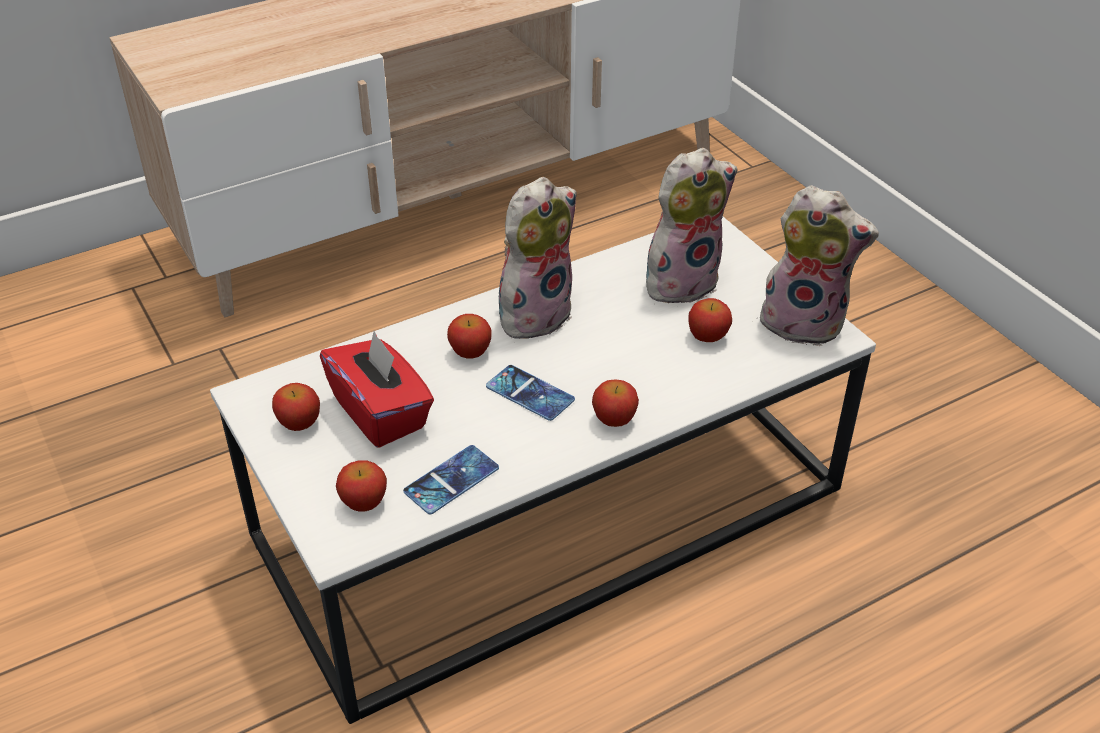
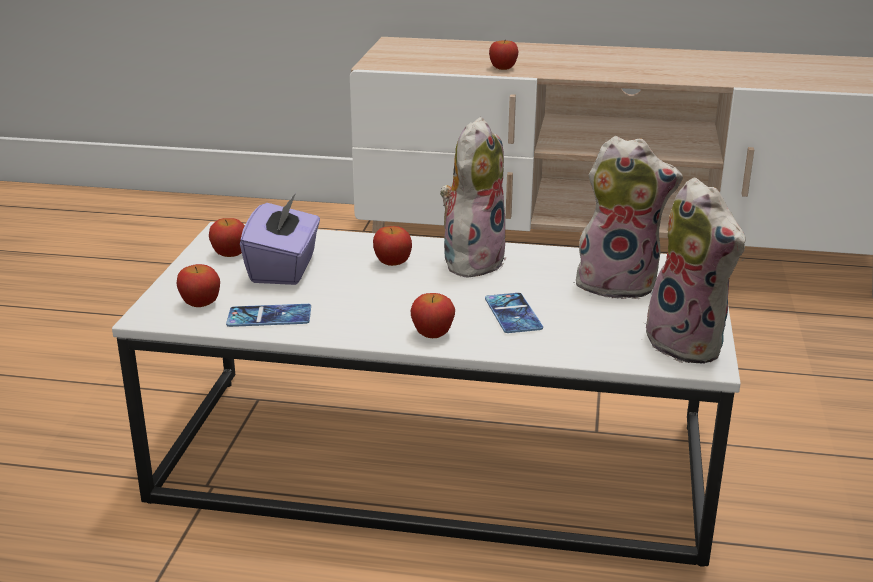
camera: 40 degrees right, 15 degrees down
(381, 413) = (284, 268): red tissue box -> purple tissue box
(530, 393) = (396, 297): phone -> phone (513, 313)
(534, 313) = (472, 260): plush toy -> plush toy turned 60 degrees counterclockwise
(708, 336) = (587, 320): apple -> apple (503, 68)

